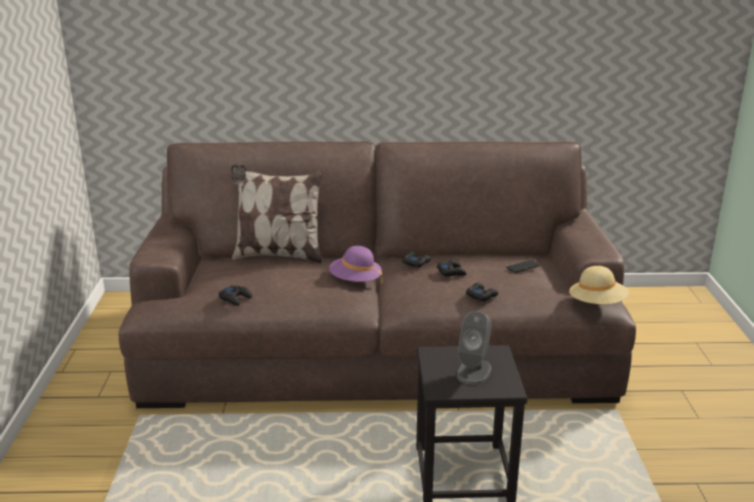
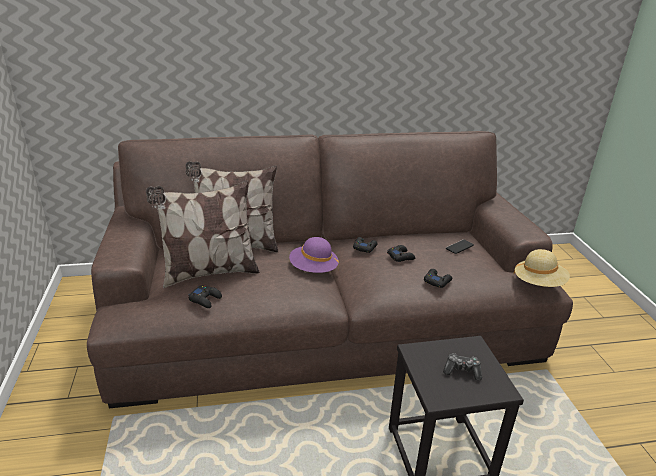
camera: 10 degrees left, 5 degrees up
(244, 276) = (208, 272): none -> pillow
(474, 371) = (462, 371): grey speaker -> game controller

